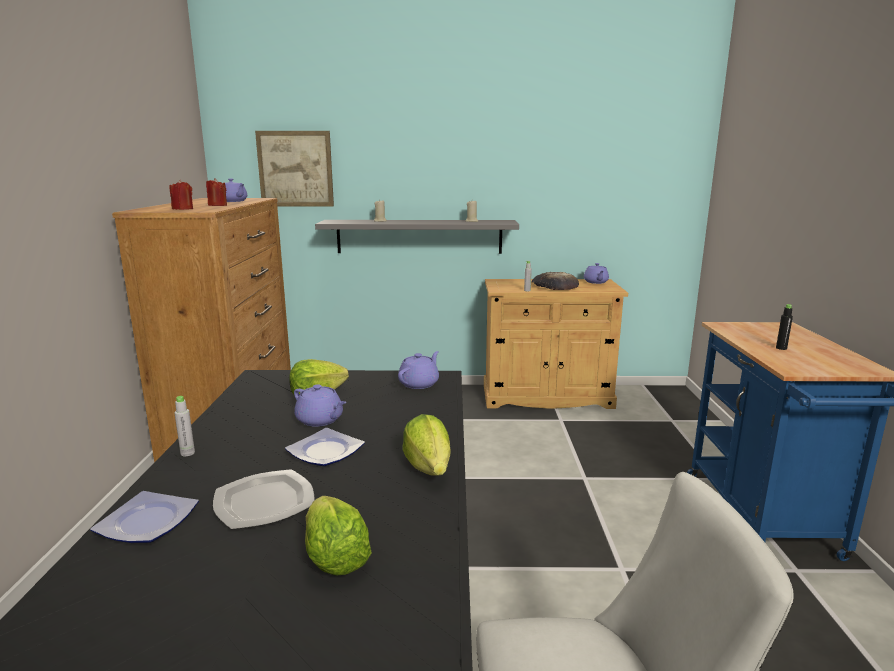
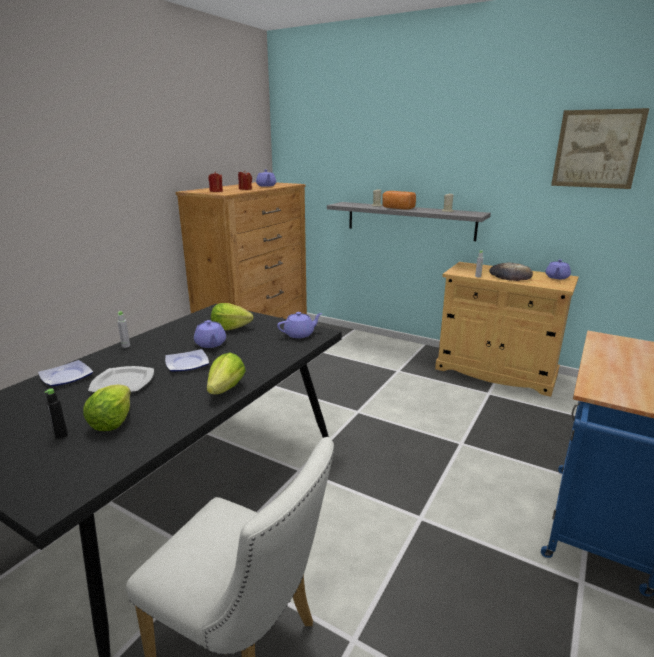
camera: 30 degrees right, 5 degrees up
(295, 169) = (325, 162): picture -> picture (597, 149)
(410, 222) = (397, 208): none -> bread
(781, 348) = (624, 370): black bottle -> black bottle (61, 435)

